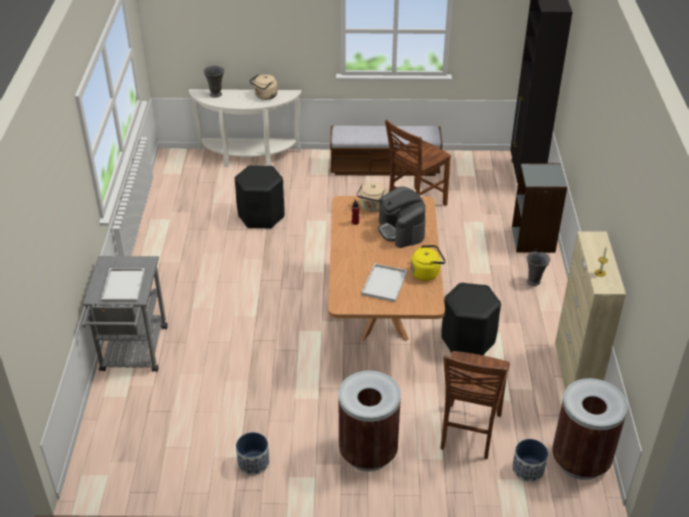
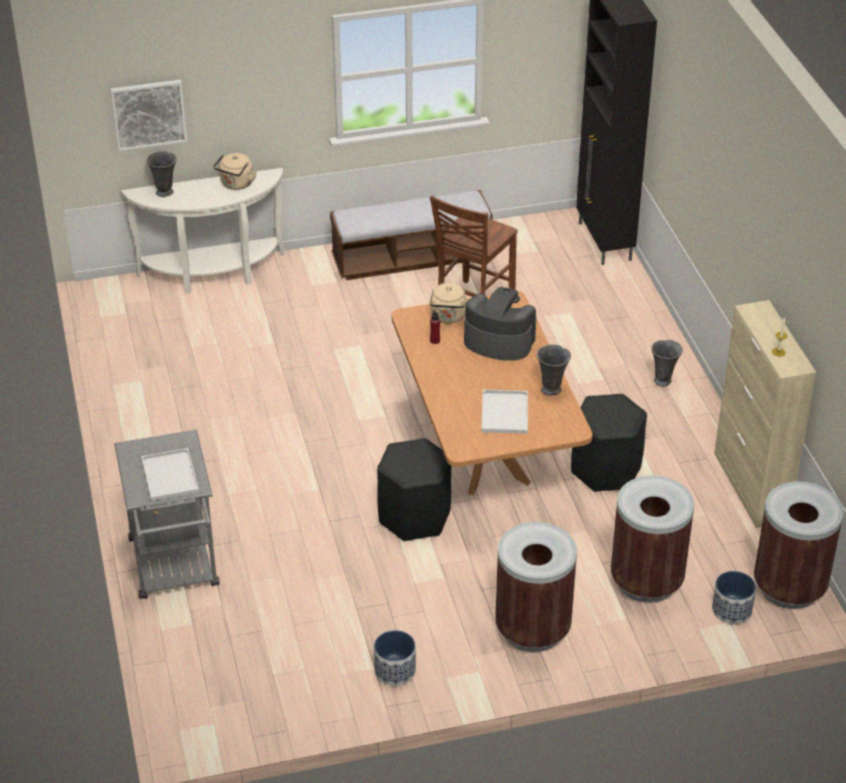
camera: 15 degrees left, 0 degrees up
(208, 38) = (149, 114): none -> picture
(261, 216) = (268, 355): black stool -> black stool (414, 517)
(401, 230) = (498, 341): coffee machine -> coffee machine turned 150 degrees clockwise
(426, 273) = (552, 390): yellow kettle -> grey vase
(468, 432) = (646, 581): brown chair -> brown trash can
(533, 240) = (644, 325): grey bookcase -> none

